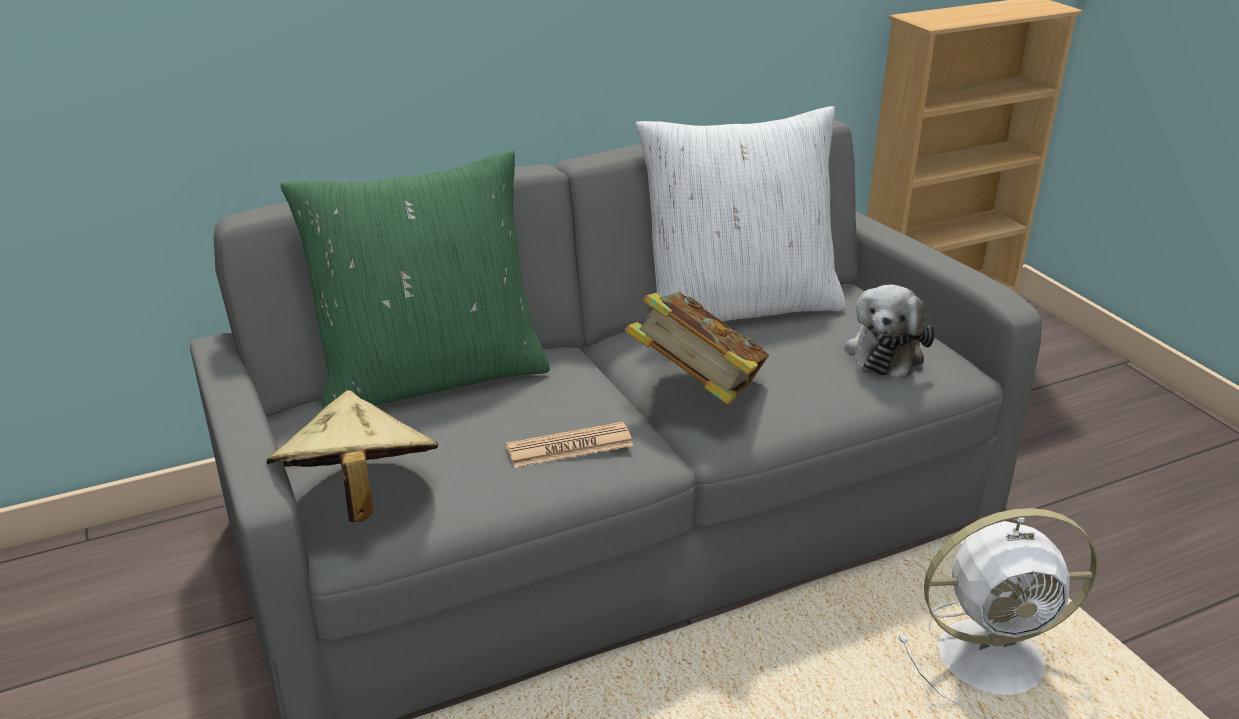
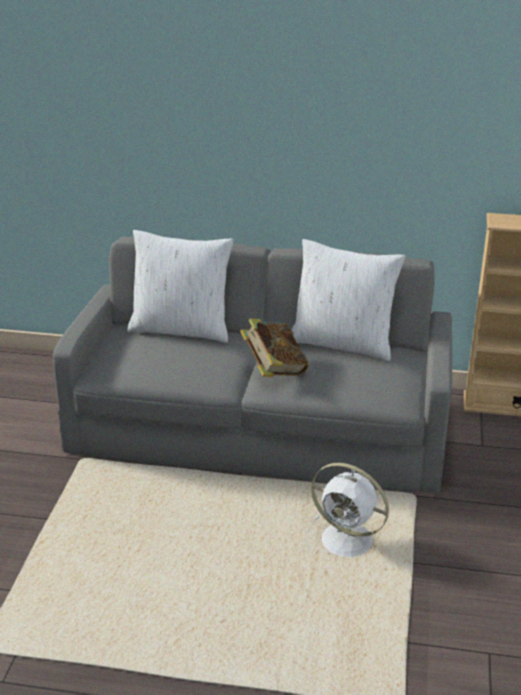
camera: 35 degrees right, 0 degrees up
(358, 496) = (109, 362): beige hat -> none
(431, 376) = (181, 328): green pillow -> white pillow
(569, 446) = (198, 372): newspaper -> none
(885, 352) = (378, 385): plush toy -> none

